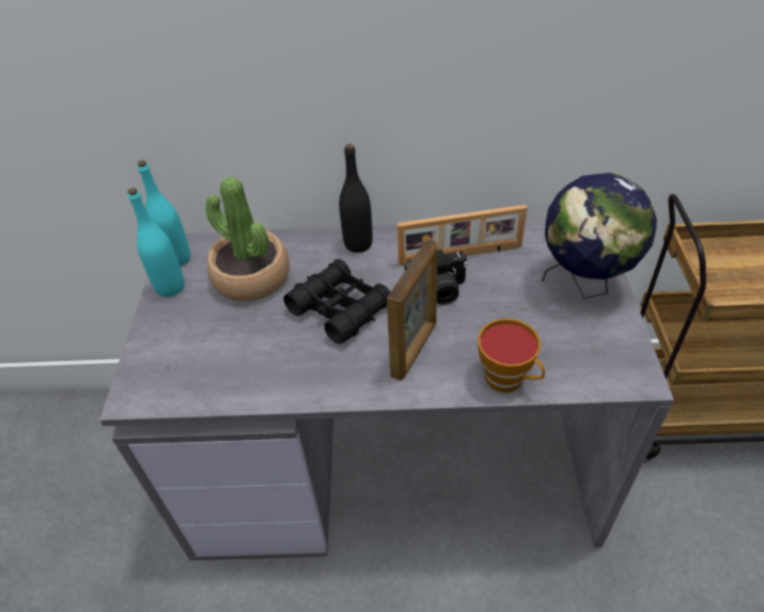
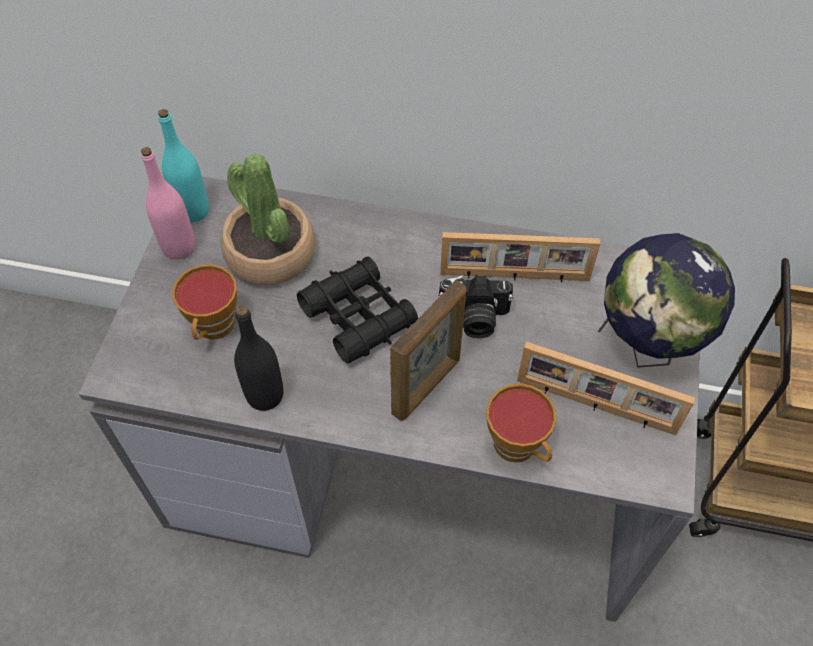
camera: 10 degrees right, 10 degrees up
(170, 287) = (179, 247): turquoise bottle -> pink bottle
(215, 341) = (214, 327): none -> cup
(358, 244) = (401, 235): black bottle -> black bottle (265, 395)
(560, 336) = (595, 407): none -> picture frame

